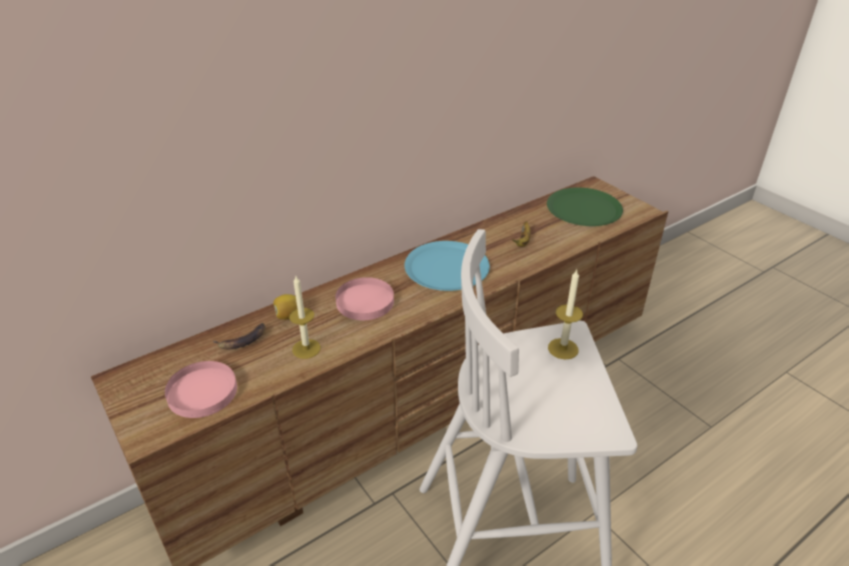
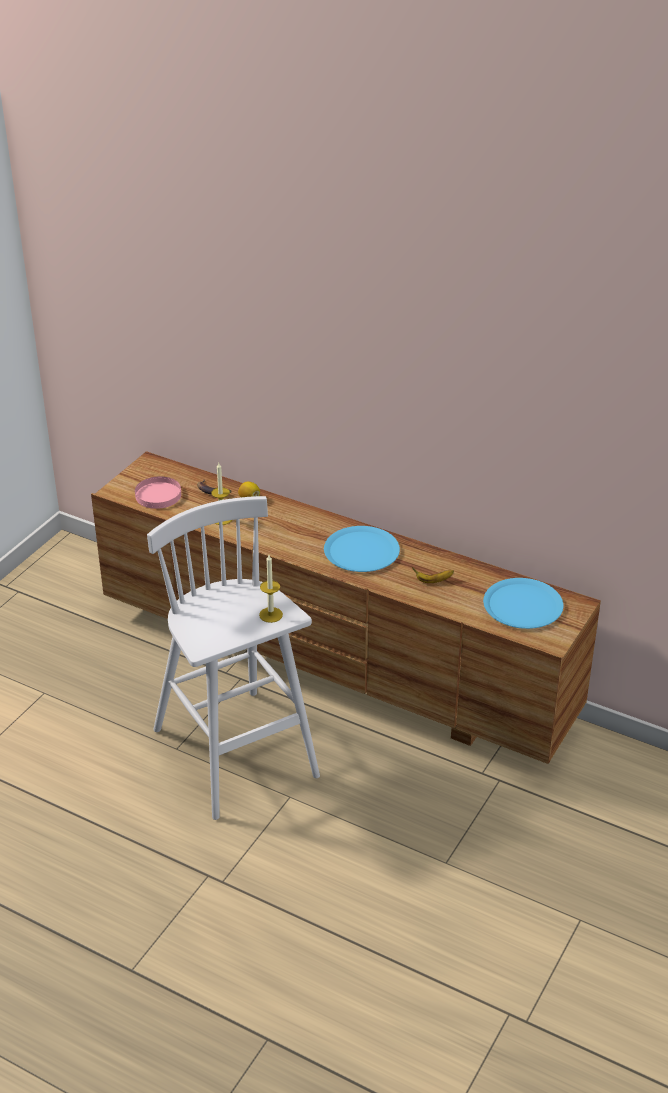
camera: 65 degrees right, 0 degrees up
(364, 302) = (288, 526): pink plate -> none
(584, 209) = (522, 605): green plate -> blue plate

